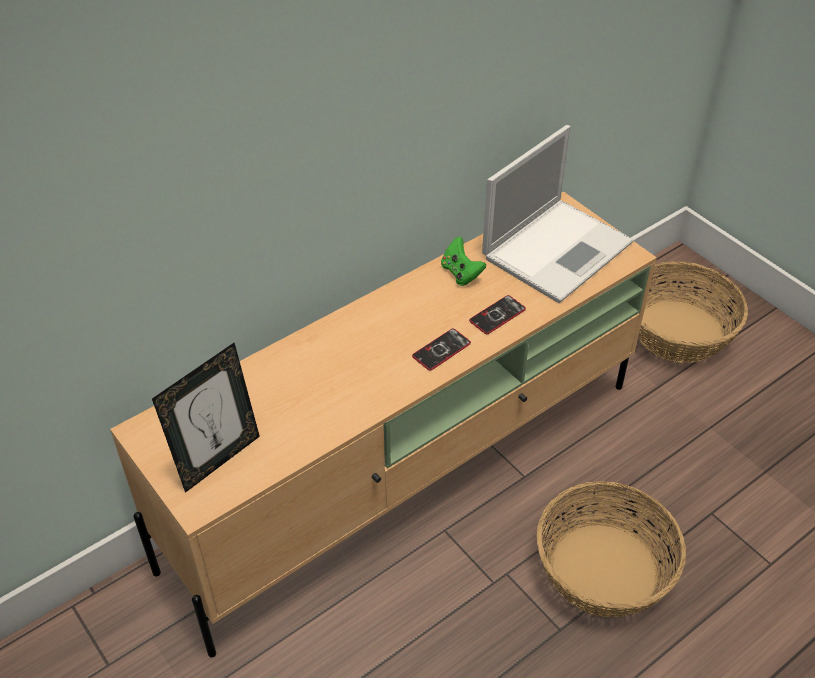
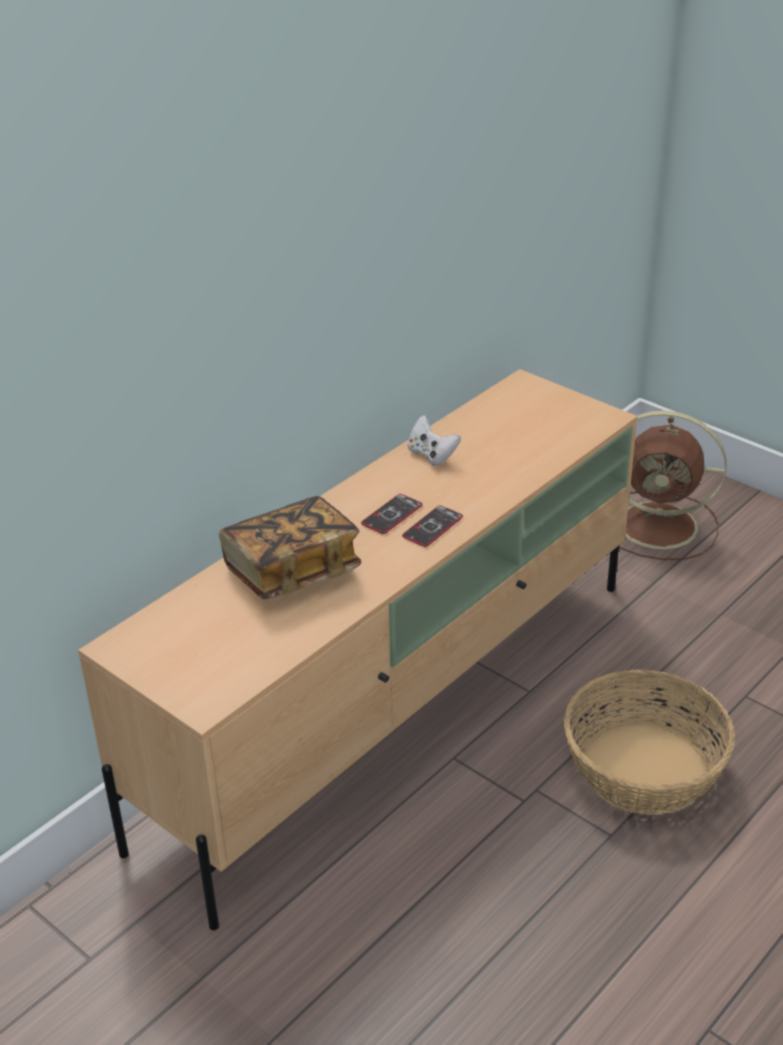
camera: 10 degrees left, 10 degrees down
(218, 459) = (213, 660): picture frame -> none
(308, 376) = (292, 570): none -> book
(461, 273) = (431, 455): green game controller -> white game controller
(497, 315) = (483, 488): phone -> phone (392, 515)
(558, 248) = (530, 420): laptop -> none
(679, 331) = (661, 526): basket -> brown fan

